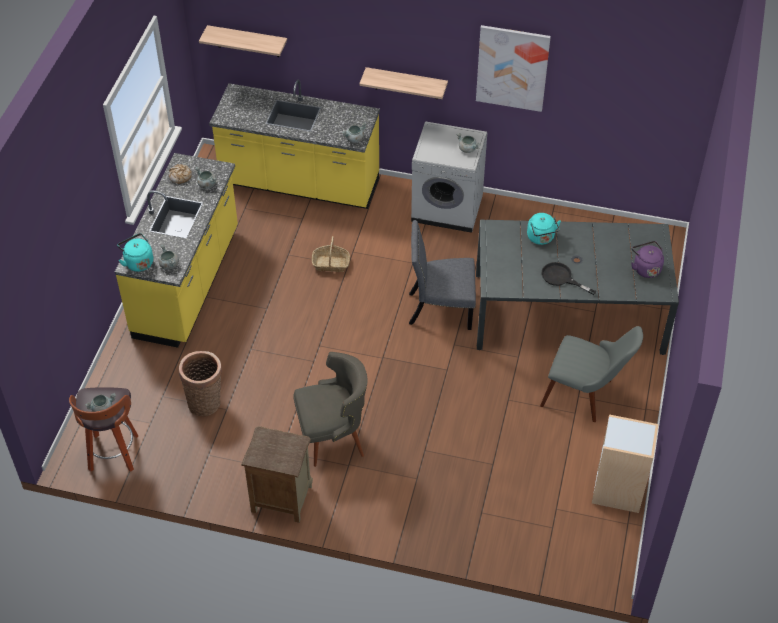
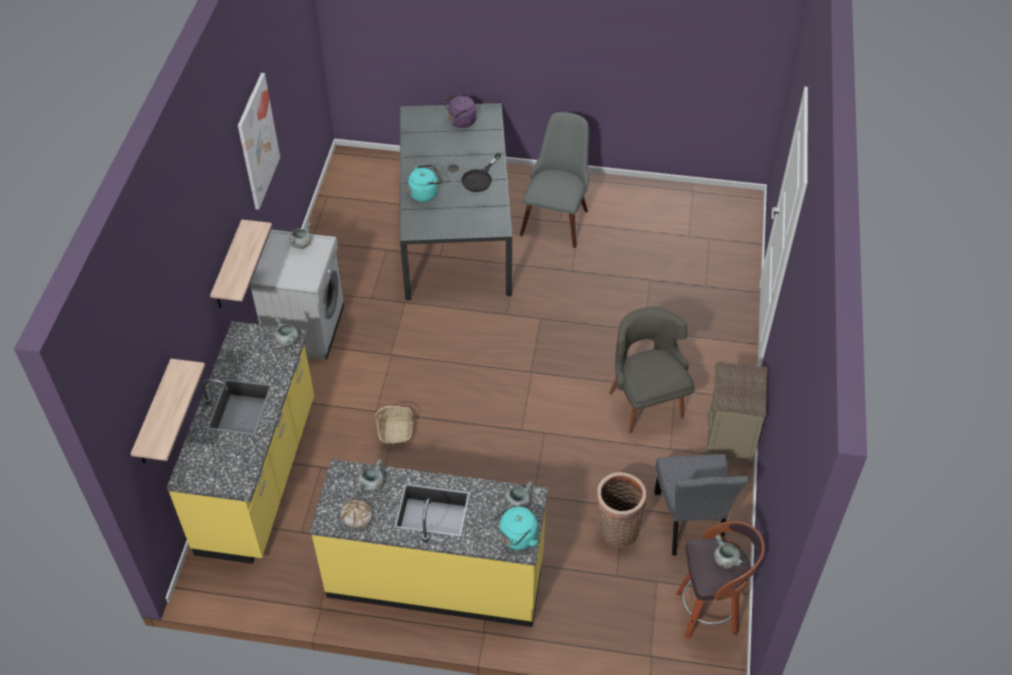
camera: 95 degrees left, 0 degrees up
(441, 309) = (459, 326): grey chair -> grey chair (690, 519)
(618, 492) = (661, 196): bookcase -> none

